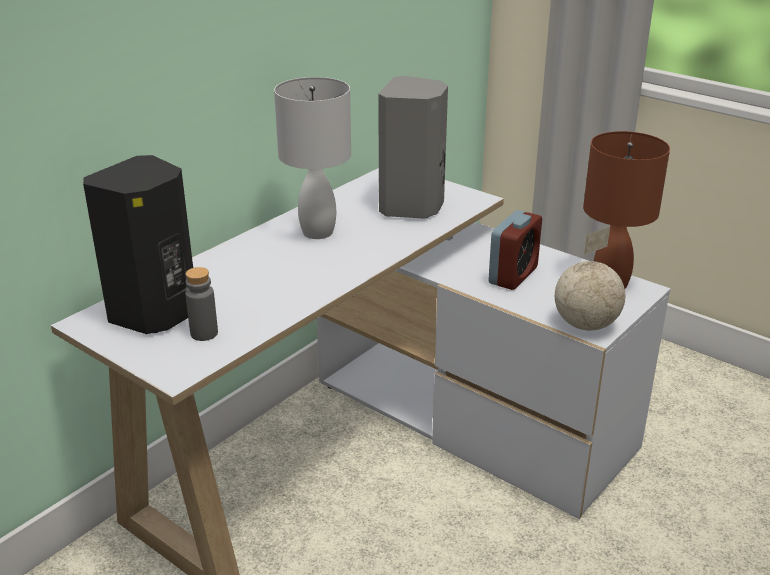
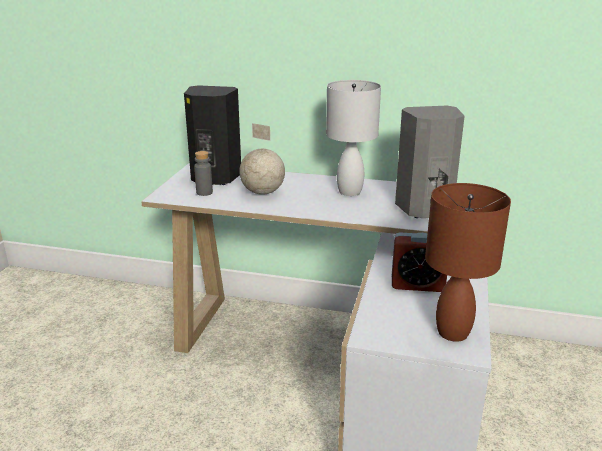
camera: 65 degrees right, 5 degrees down
(586, 325) = (374, 330): globe -> globe (263, 193)

